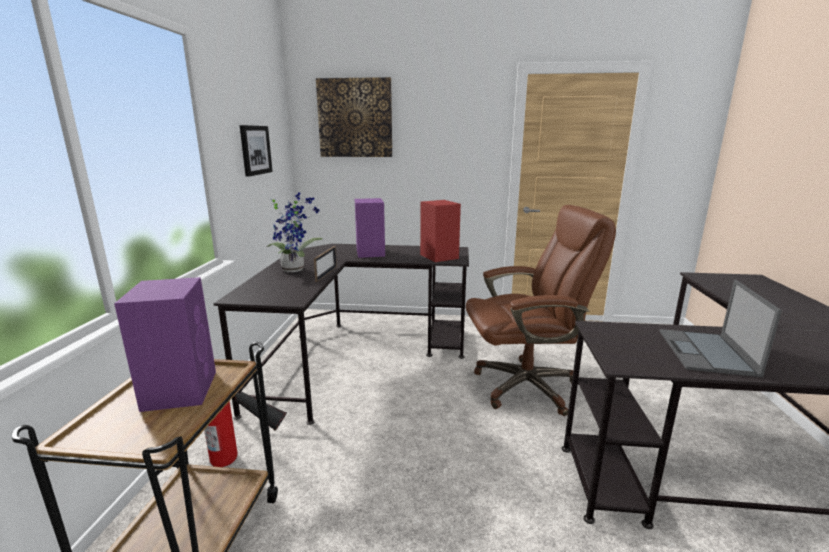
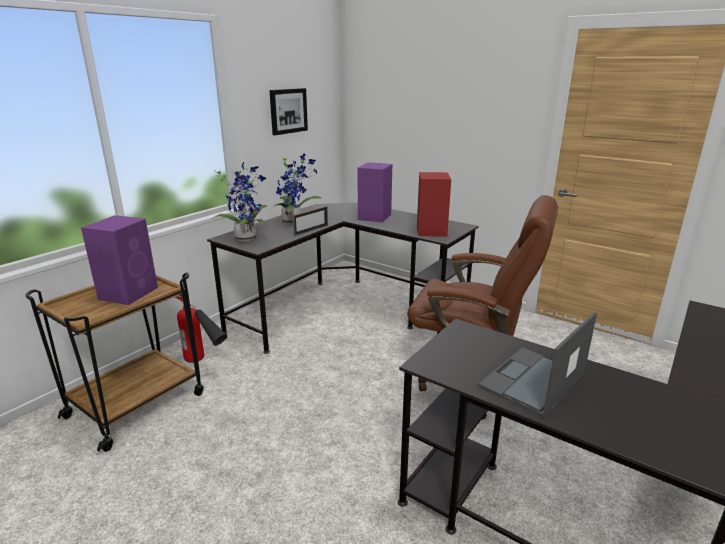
camera: 30 degrees right, 5 degrees up
(264, 293) = (247, 238): none -> potted plant
(355, 118) = (396, 79): picture -> none

